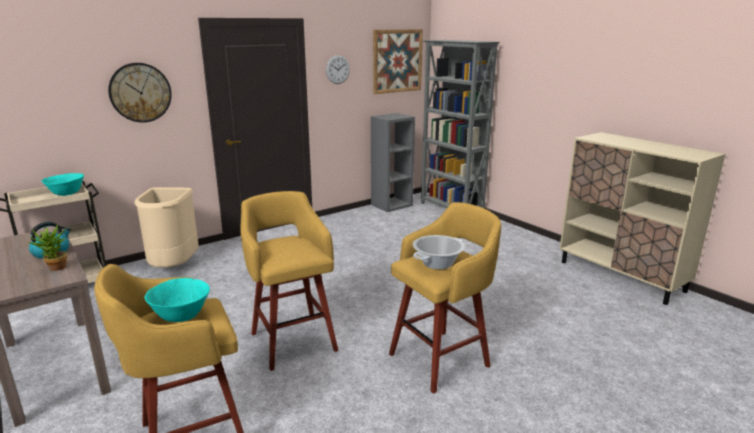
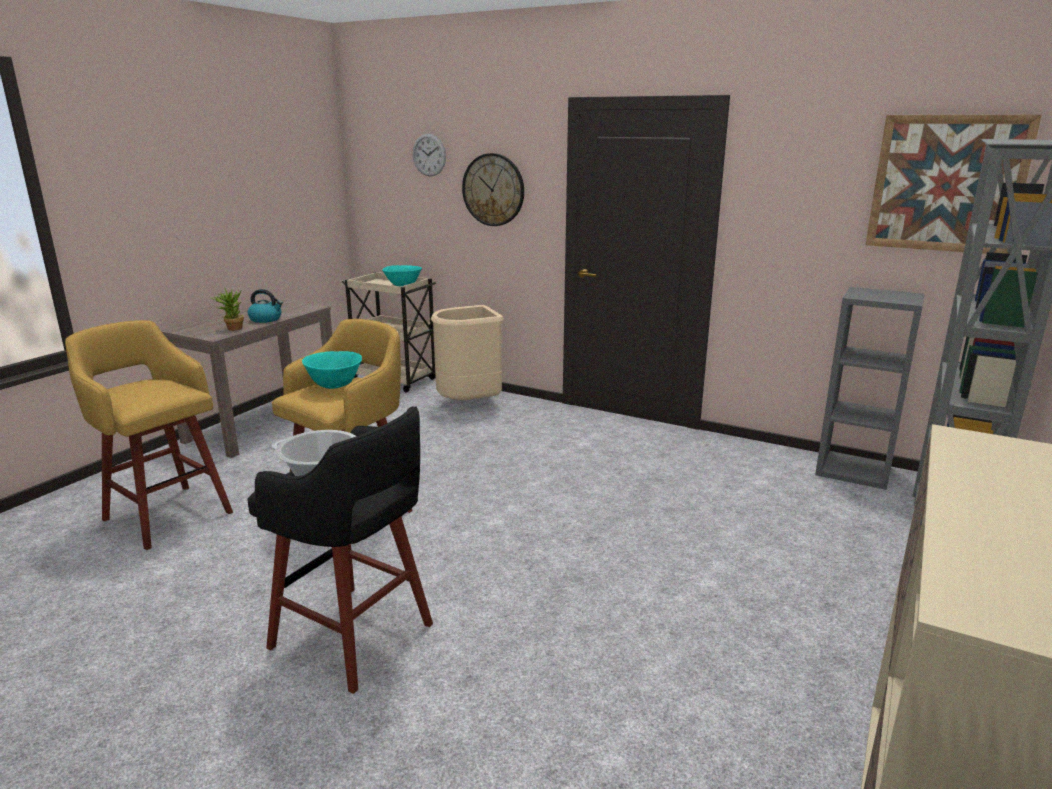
camera: 65 degrees right, 0 degrees up
(181, 317) = (150, 389): turquoise bowl -> turquoise bowl (334, 385)
(337, 69) = (787, 188): wall clock -> wall clock (429, 155)
(441, 359) = (355, 638): yellow stool -> black stool

